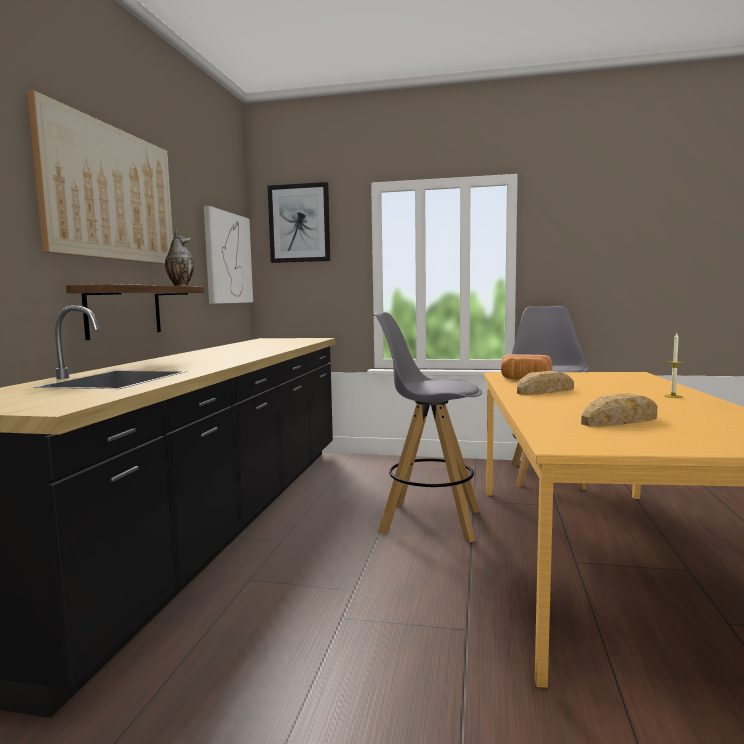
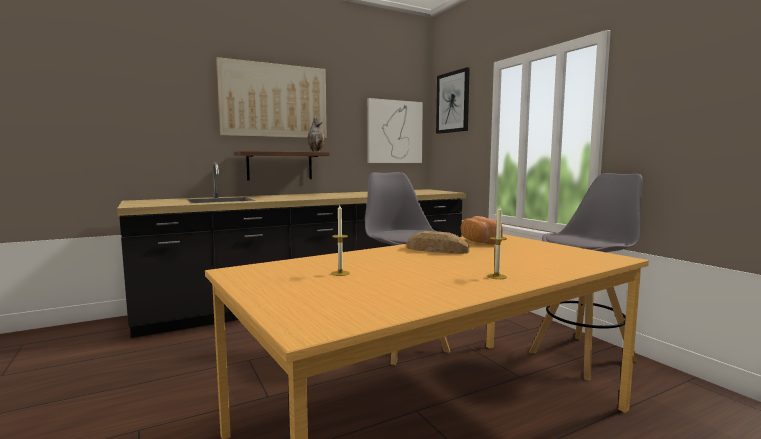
camera: 50 degrees right, 0 degrees up
(619, 420) = (340, 273): bread -> candle

